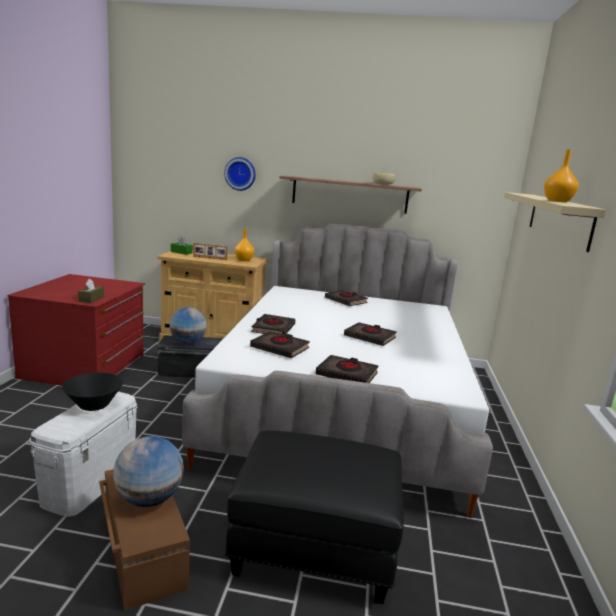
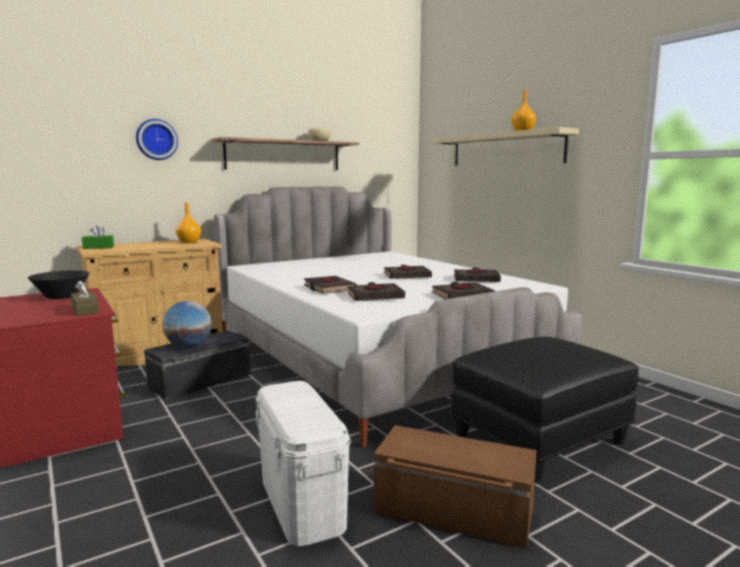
camera: 40 degrees left, 5 degrees down
(93, 405) = (289, 399): black bowl -> black bowl (61, 297)
(149, 499) = (455, 447): globe -> none
(210, 258) = (150, 246): picture frame -> none
(346, 301) = (320, 262): black book -> black book (476, 279)

